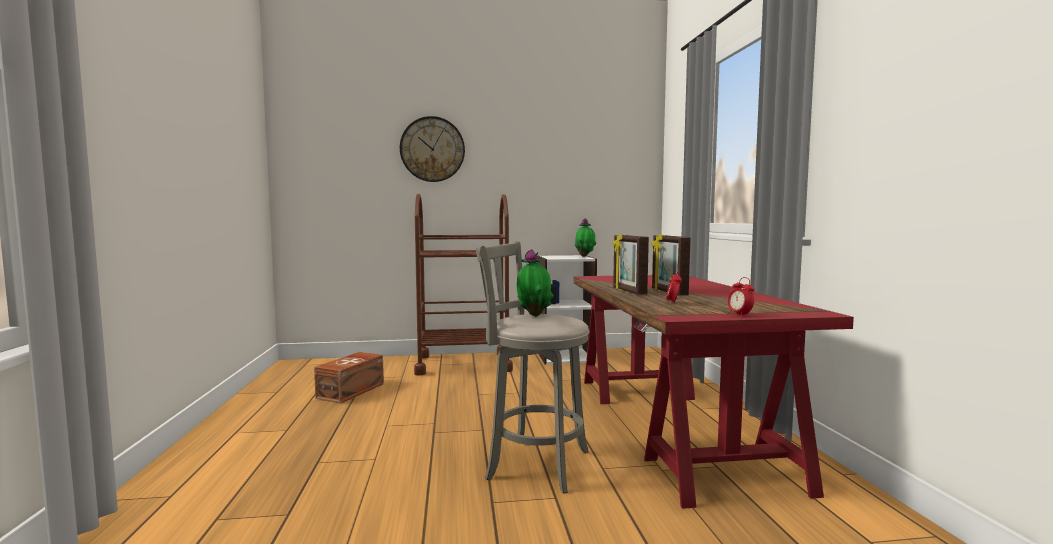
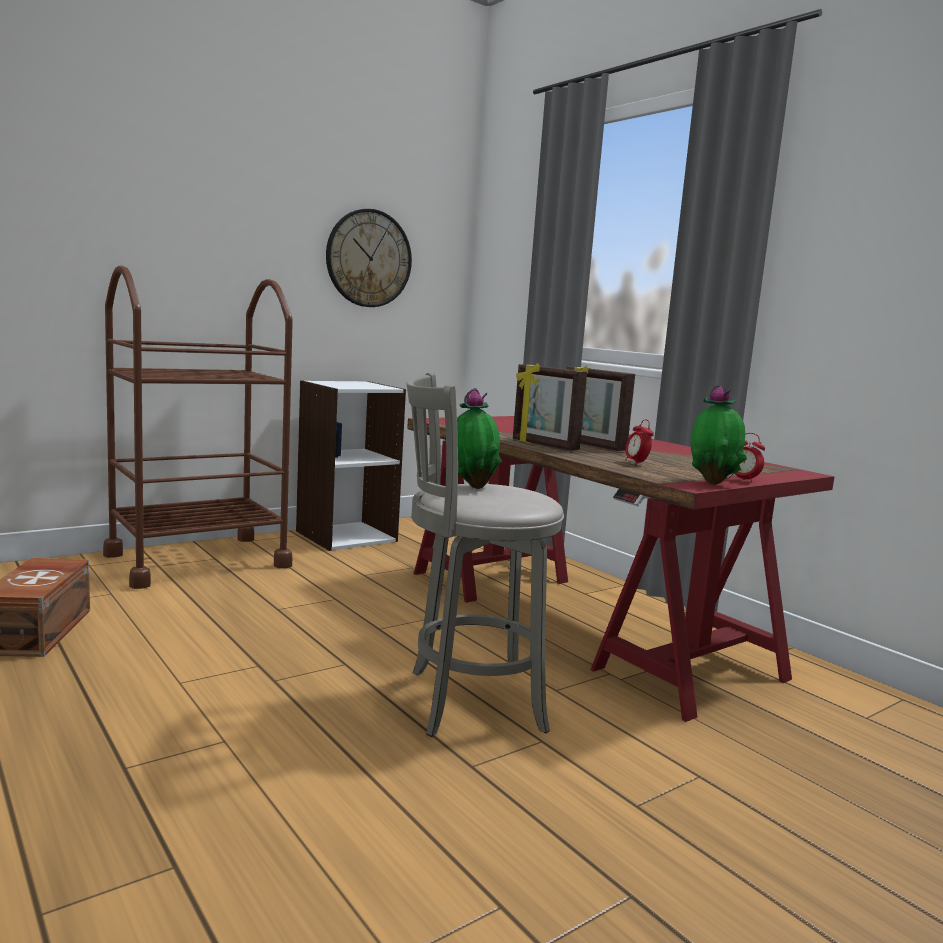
camera: 30 degrees left, 5 degrees up
(432, 149) = (125, 183): wall clock -> wall clock (368, 258)
(585, 256) = (379, 384): potted plant -> potted plant (712, 483)

